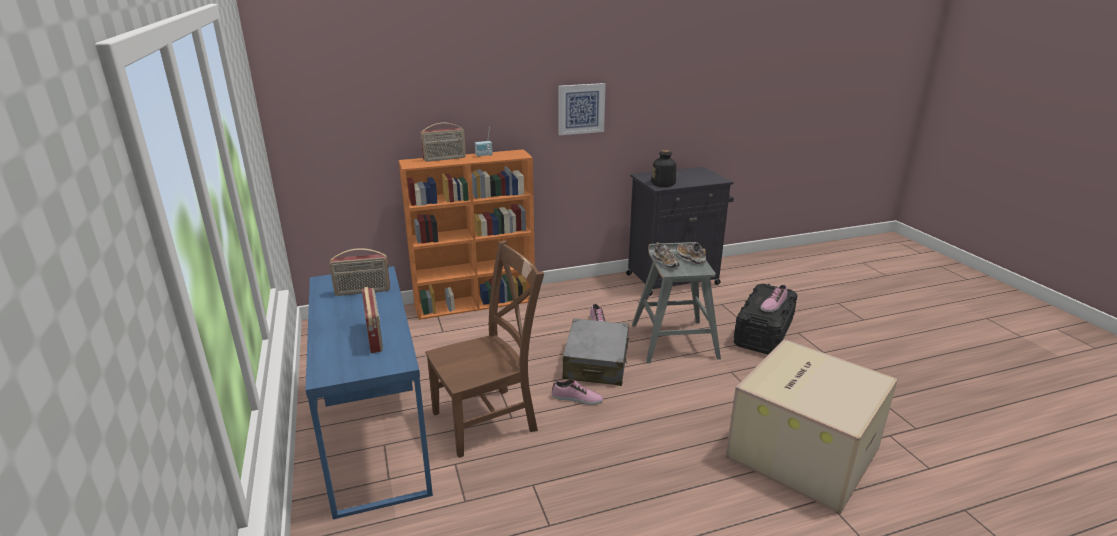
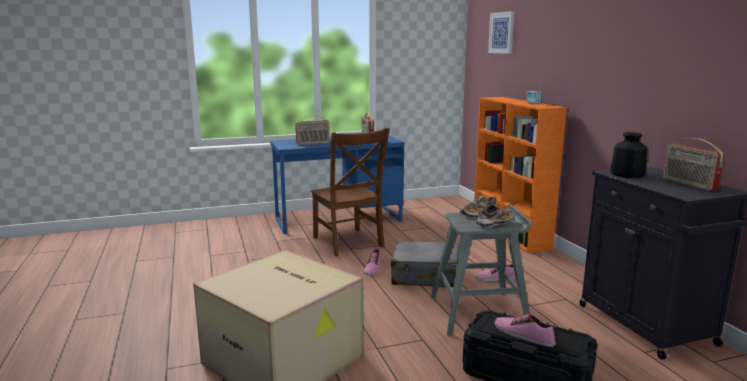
camera: 90 degrees right, 10 degrees down
(444, 159) = (512, 100): radio -> radio (688, 184)
(581, 108) = (618, 75): picture -> picture (501, 33)

